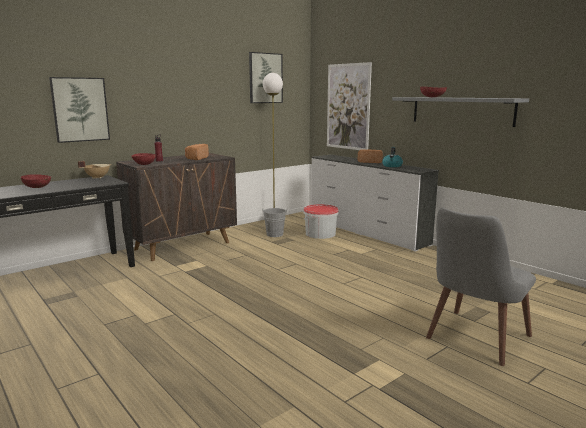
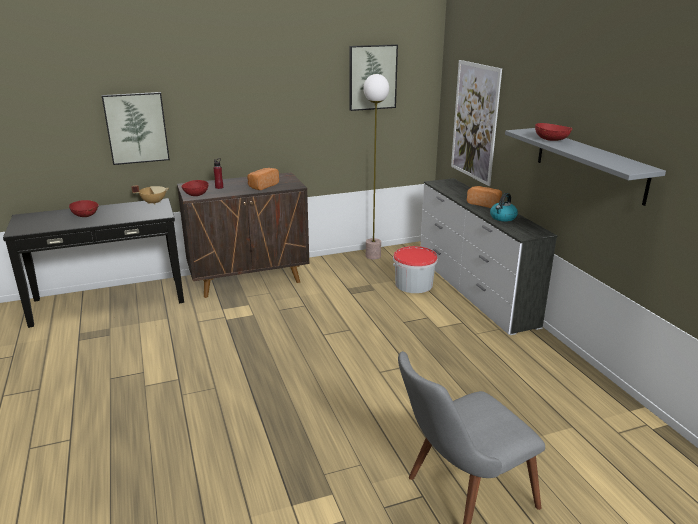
camera: 20 degrees right, 10 degrees up
(275, 234) = (360, 276): grey bucket -> none

